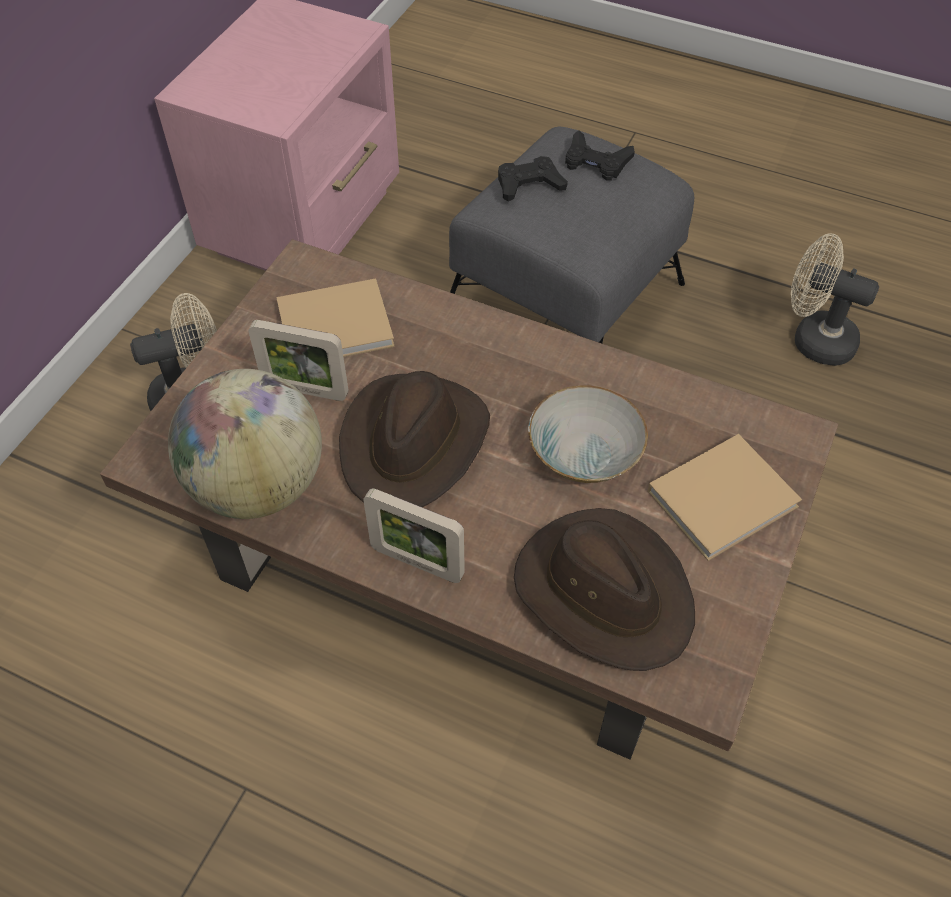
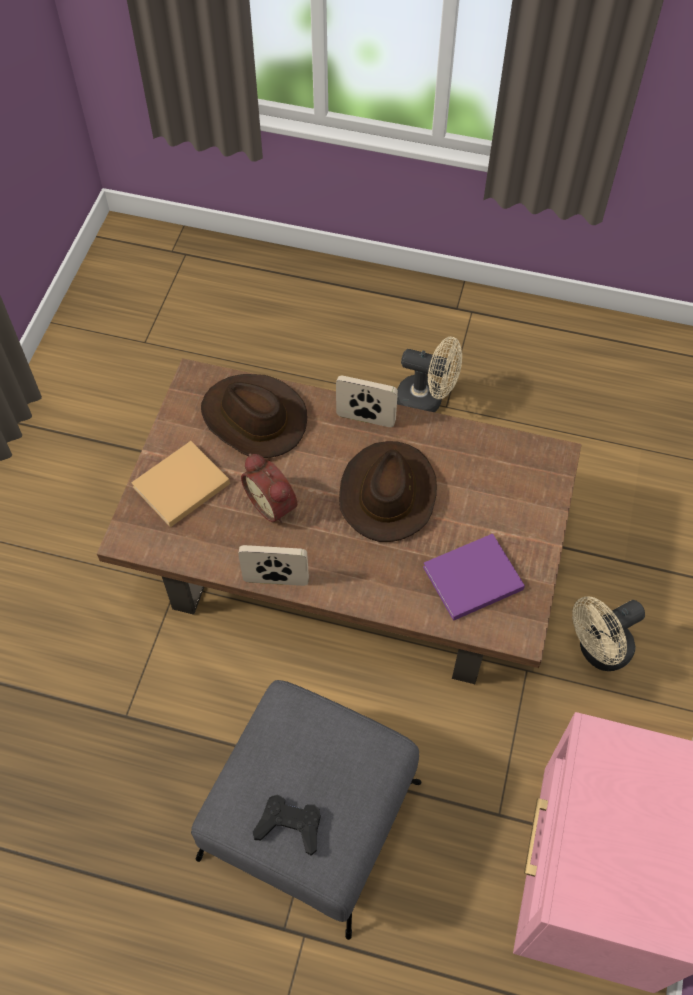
camera: 170 degrees right, 5 degrees up
(258, 485) = (478, 450): globe -> none
(305, 390) = (474, 521): picture frame -> picture frame (276, 580)
(339, 325) = (470, 579): beige book -> purple book
(529, 184) = (351, 780): black game controller -> none
(583, 453) = (273, 503): bowl -> alarm clock
(813, 339) = (77, 806): beige fan -> beige fan (427, 401)

